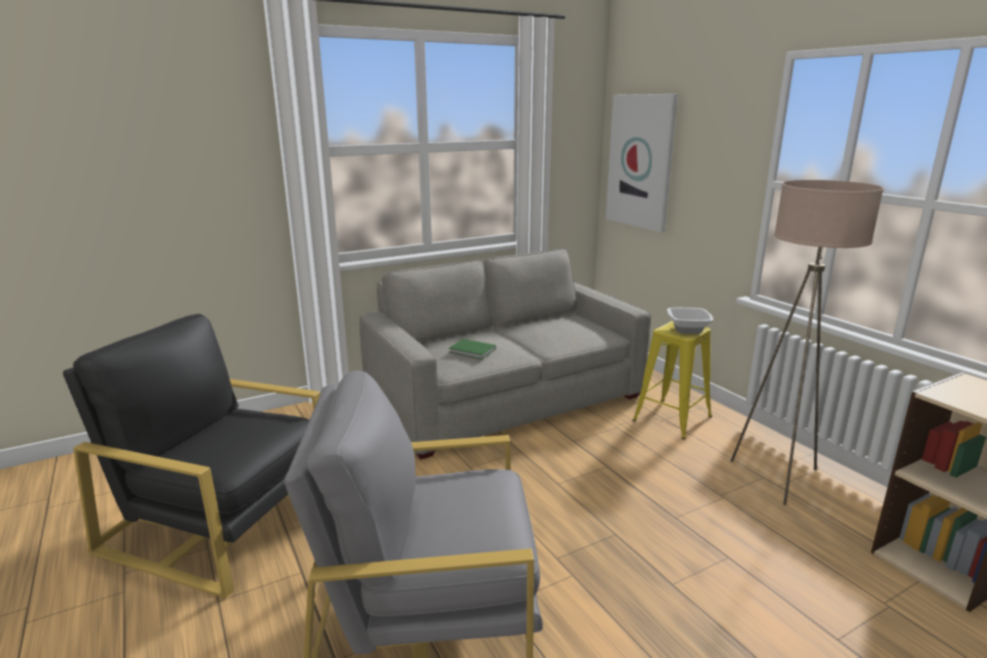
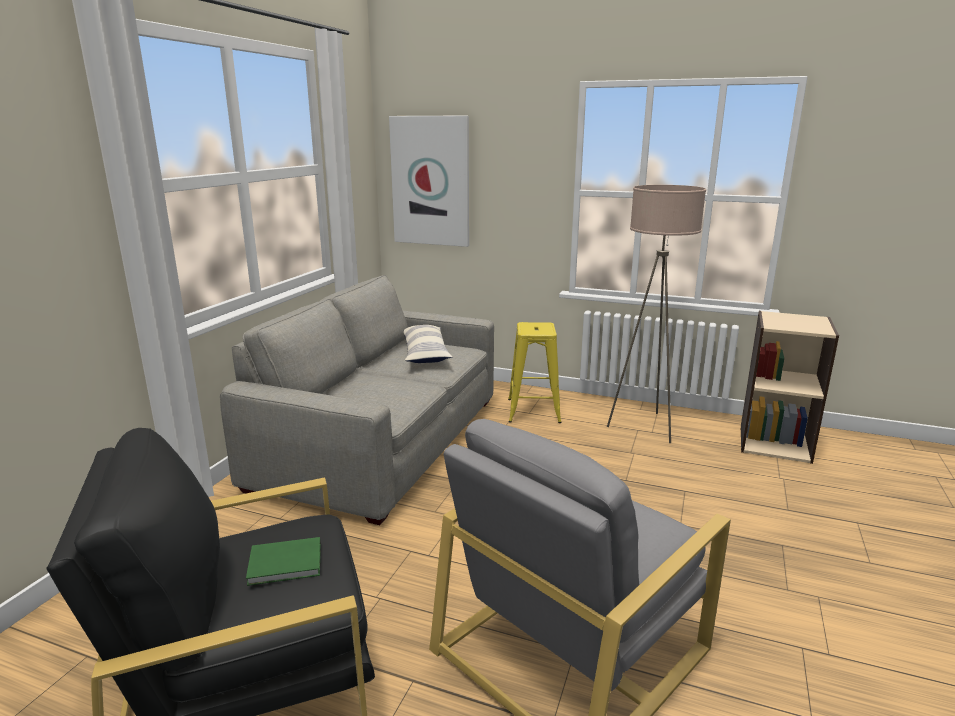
camera: 40 degrees left, 0 degrees up
(473, 351) = (381, 395): green book -> green book (287, 564)
(563, 328) = (424, 353): none -> pillow
(687, 329) = (540, 327): bowl -> none

